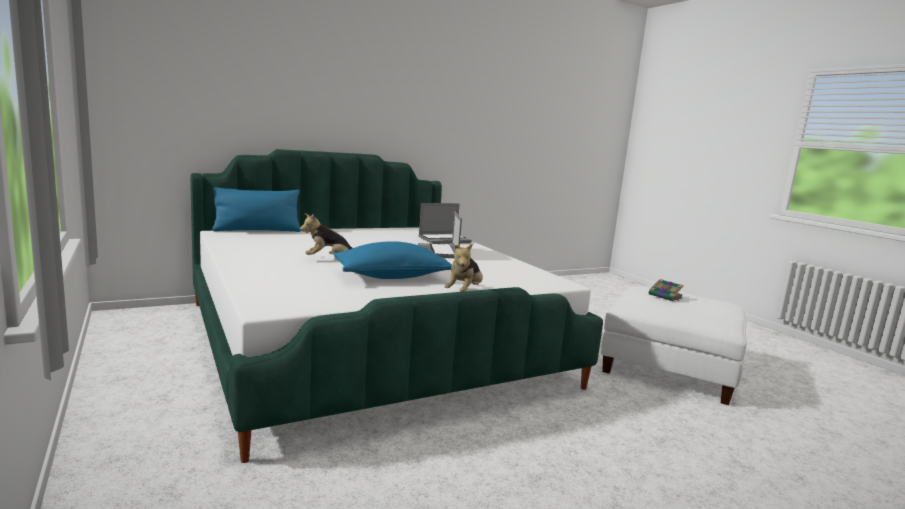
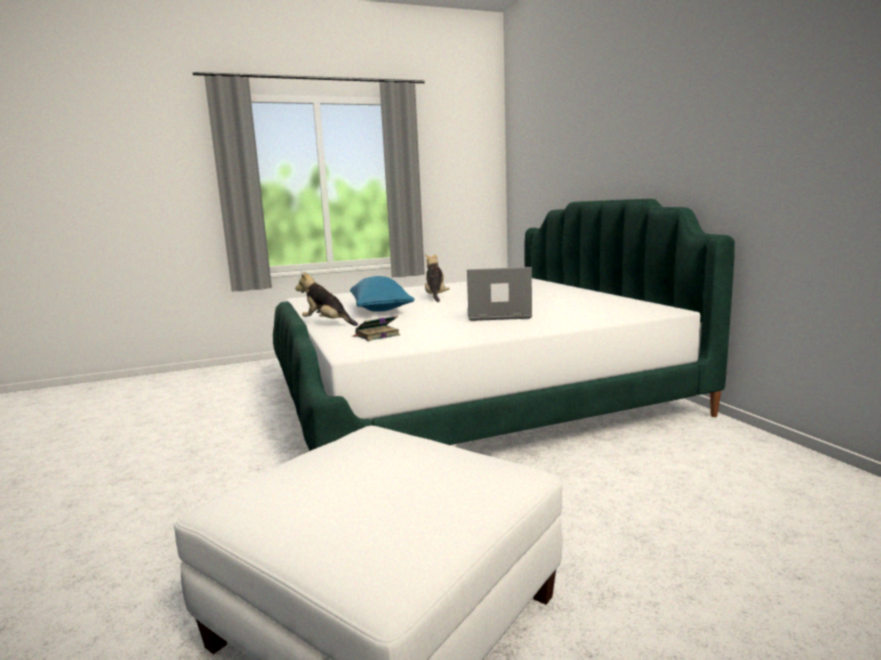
camera: 100 degrees right, 0 degrees up
(257, 230) = (540, 281): blue pillow -> none
(444, 240) = (586, 315): laptop -> none
(665, 296) = (417, 472): book -> book (376, 336)

